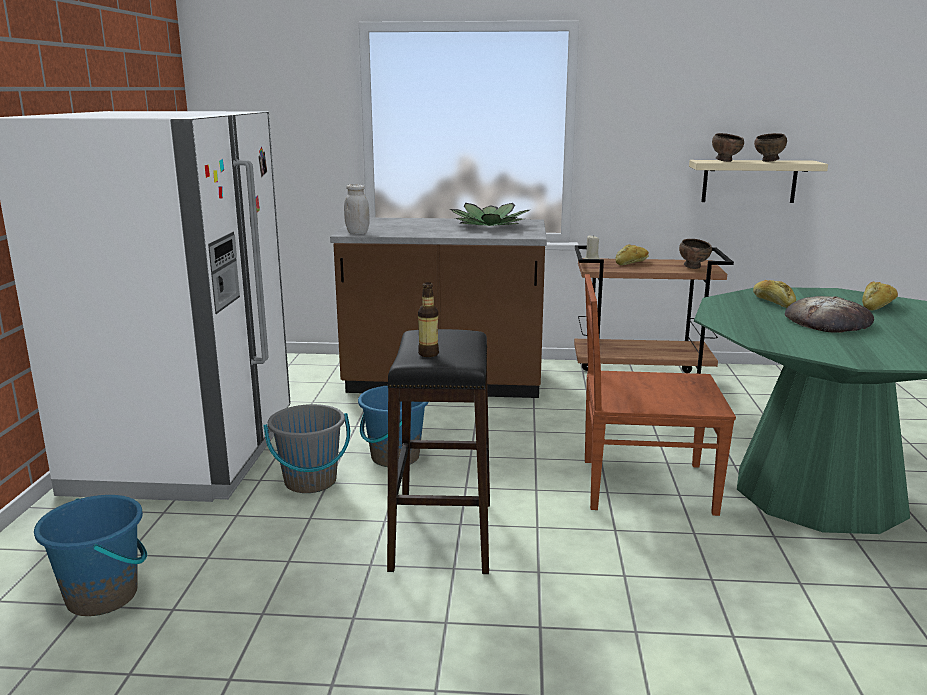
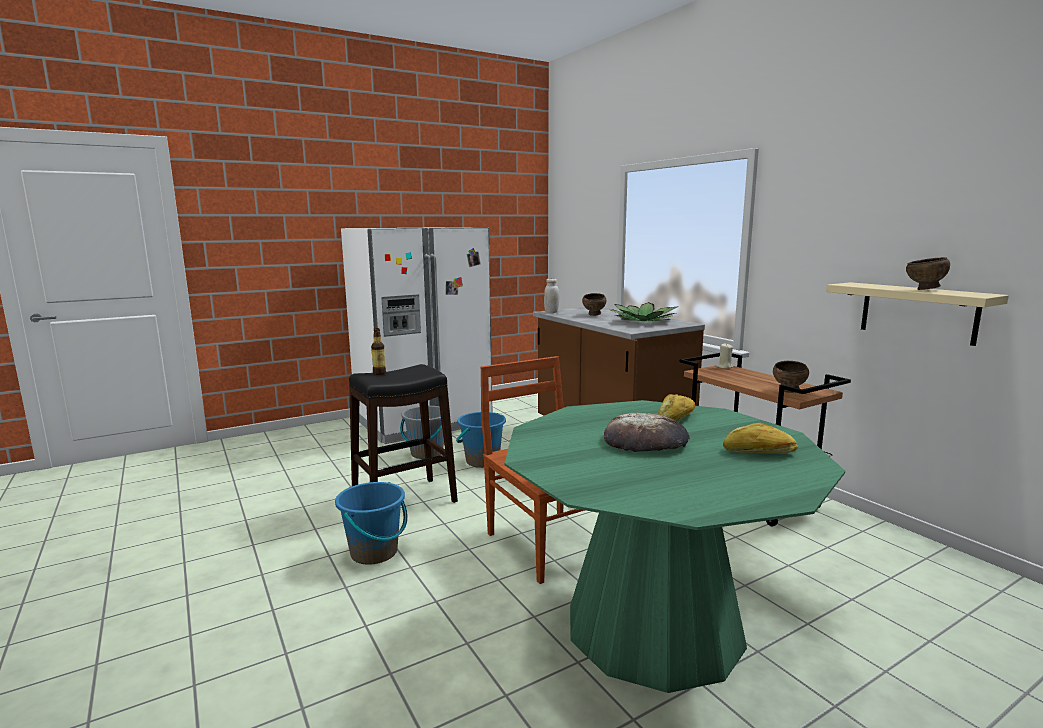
camera: 55 degrees right, 5 degrees down
(103, 596) = (285, 455): blue bucket -> blue bucket (374, 552)
(632, 262) = (751, 375): bread -> none
(726, 161) = (871, 286): brown bowl -> brown bowl (594, 315)

